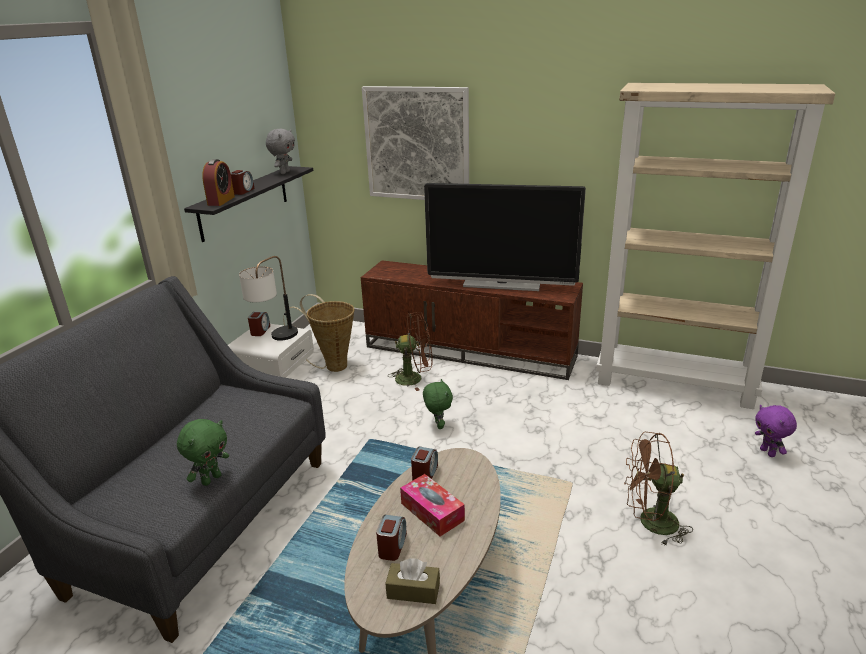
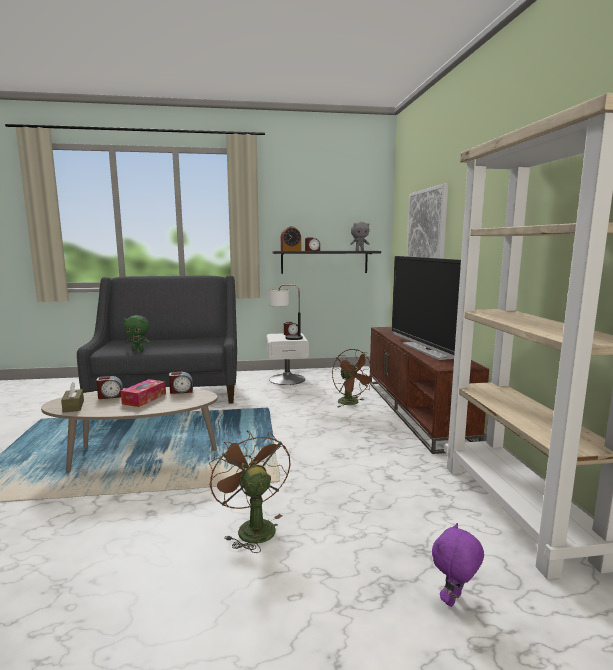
camera: 60 degrees right, 15 degrees down
(332, 366) = (334, 381): basket -> none
(438, 425) = (304, 422): green plush toy -> none

